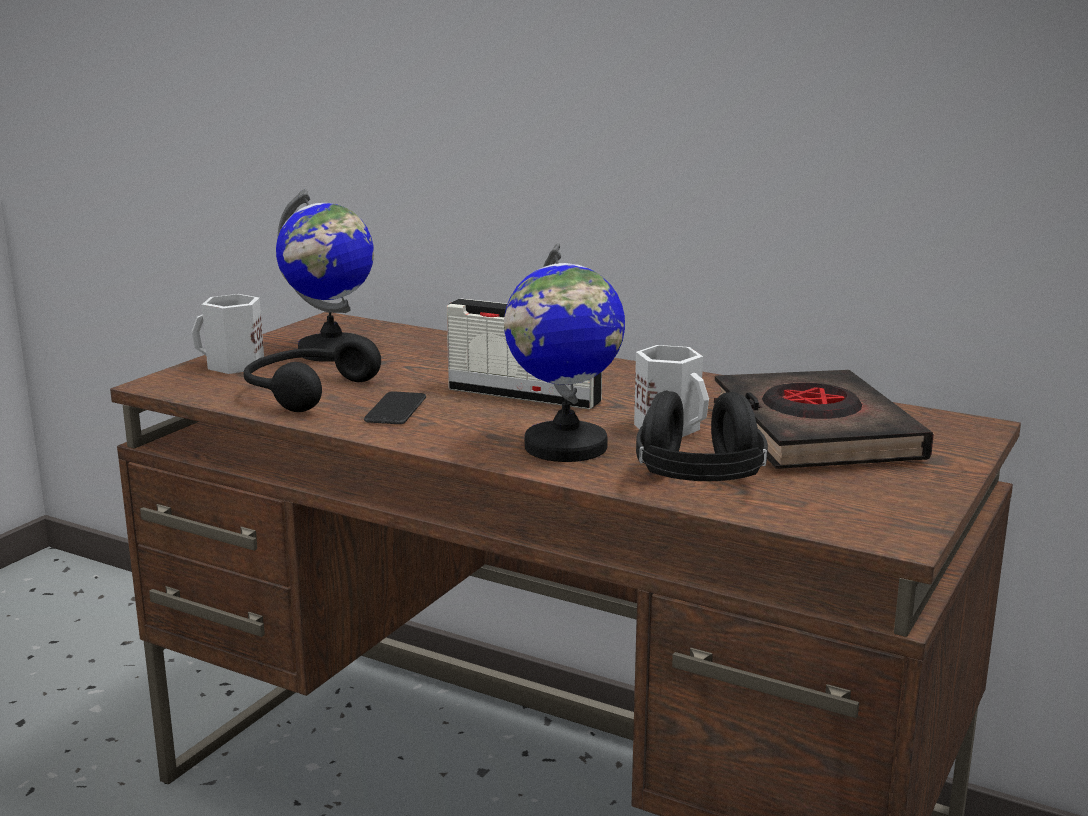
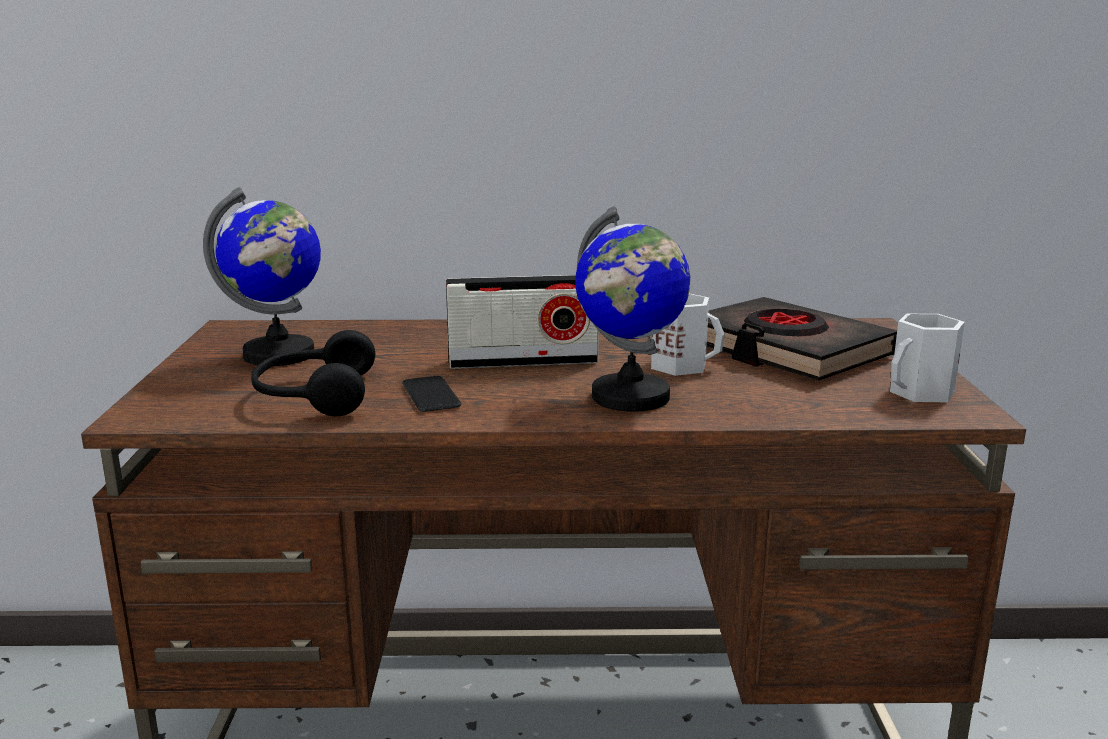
camera: 30 degrees left, 0 degrees up
(233, 365) = (194, 385): white mug -> white mug (921, 393)
(699, 482) = (777, 403): black headphones -> none

